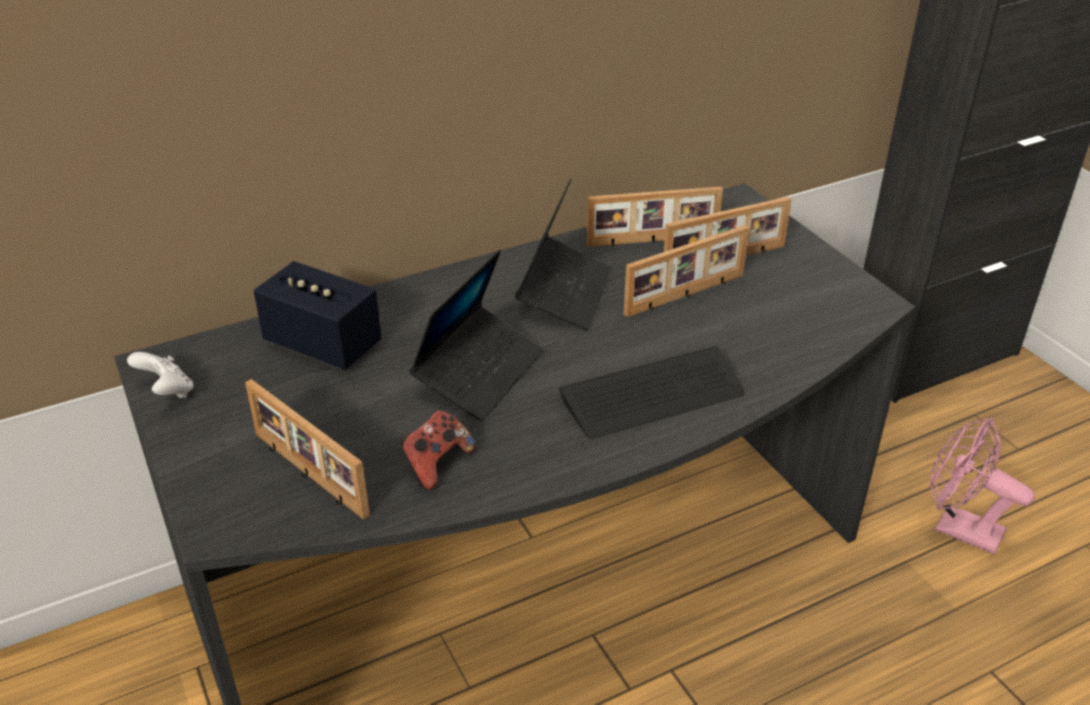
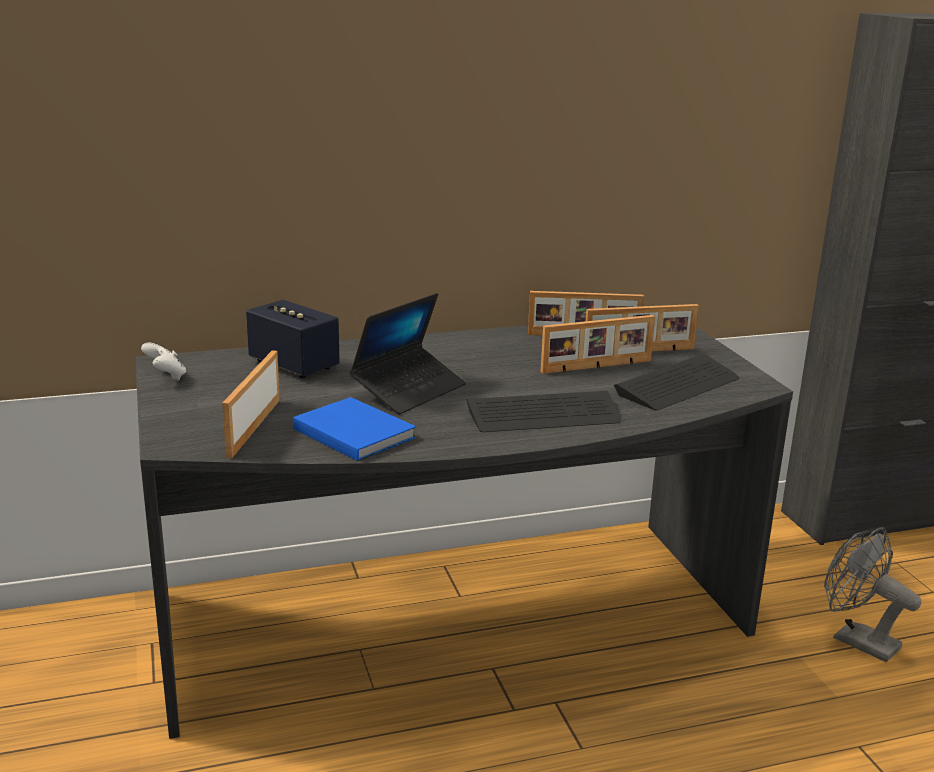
camera: 10 degrees right, 15 degrees down
(308, 475) = (252, 427): picture frame -> picture frame turned 45 degrees clockwise
(436, 464) = (353, 432): game controller -> blue book
(564, 293) = (497, 356): laptop -> none
(787, 316) = (678, 385): none -> keyboard
(958, 528) = (856, 640): pink fan -> grey fan

